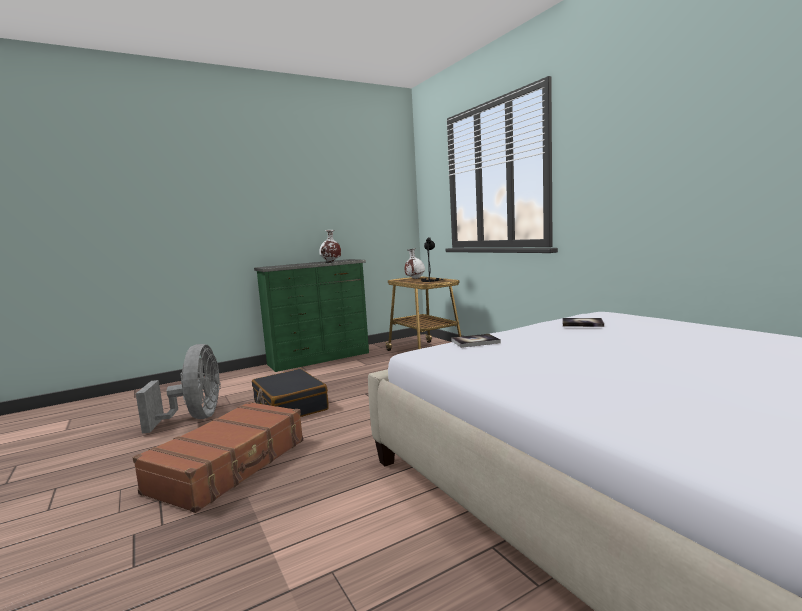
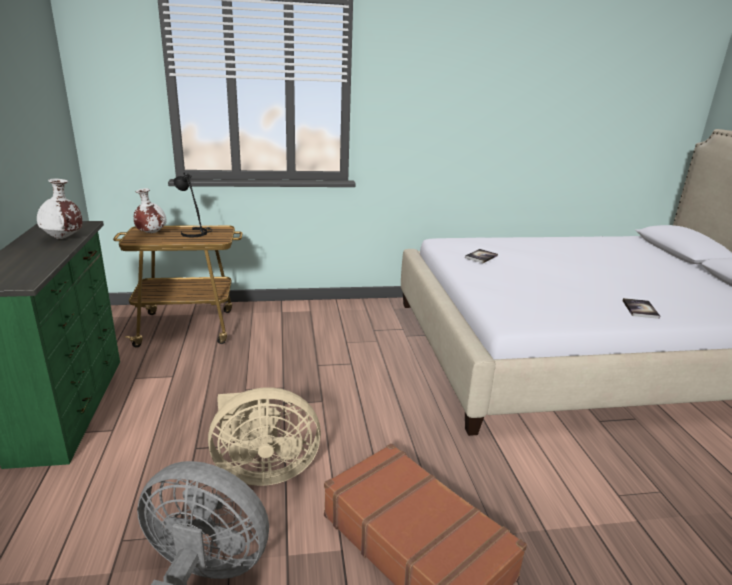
camera: 70 degrees left, 15 degrees up
(289, 406) = (263, 470): black suitcase -> beige fan
(475, 342) = (500, 298): book -> book (640, 309)

